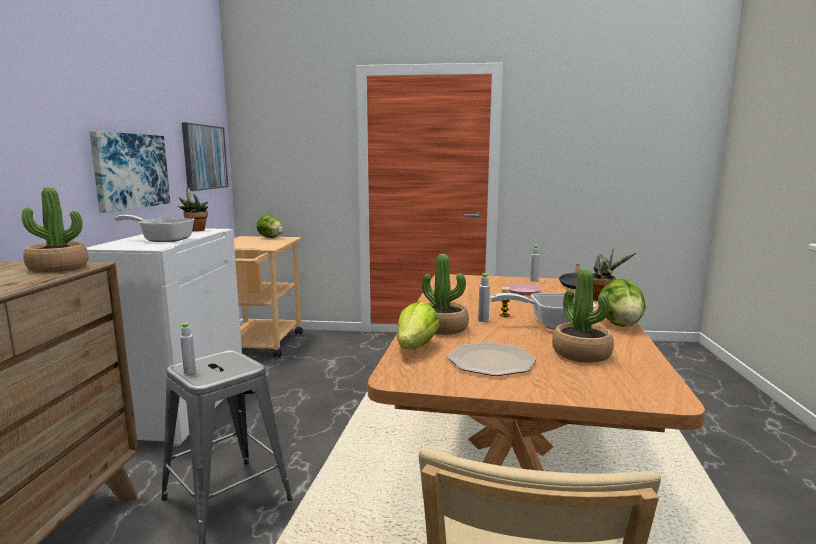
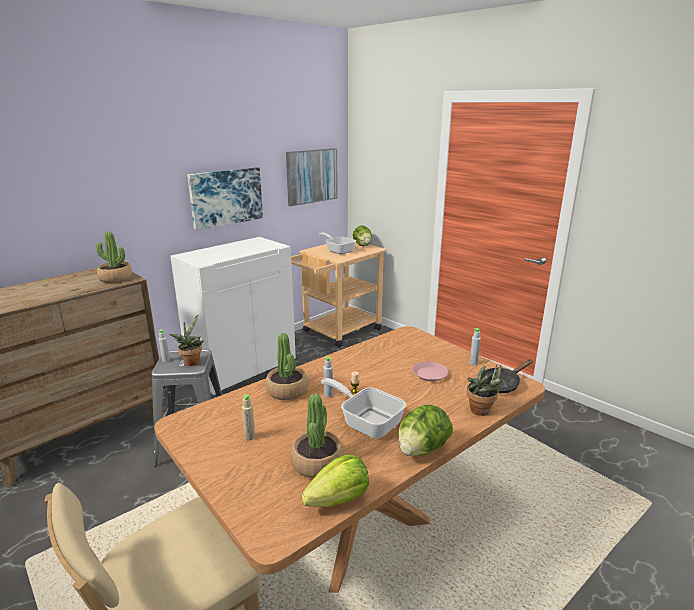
camera: 40 degrees right, 10 degrees up
(162, 240) = (224, 254): frying pan -> frying pan (338, 251)
(195, 230) = (266, 243): potted plant -> potted plant (191, 361)
(415, 347) = (235, 402): lettuce -> lettuce (339, 499)
(491, 360) = (250, 437): plate -> beige bottle

